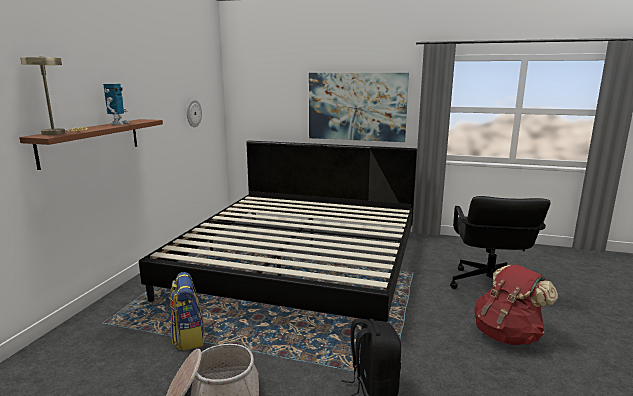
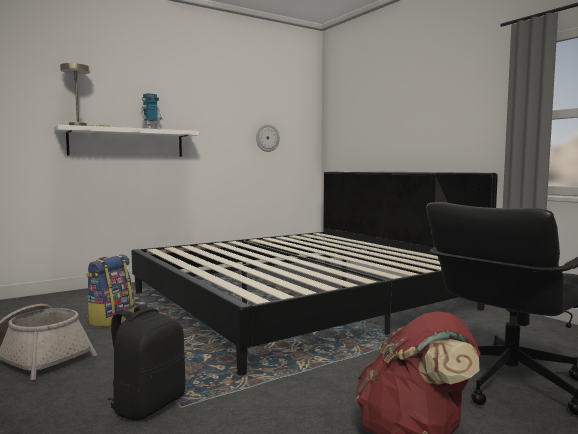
camera: 40 degrees right, 10 degrees down
(91, 141) = (127, 143): brown shelf -> white shelf
(356, 106) = (437, 125): picture -> none

